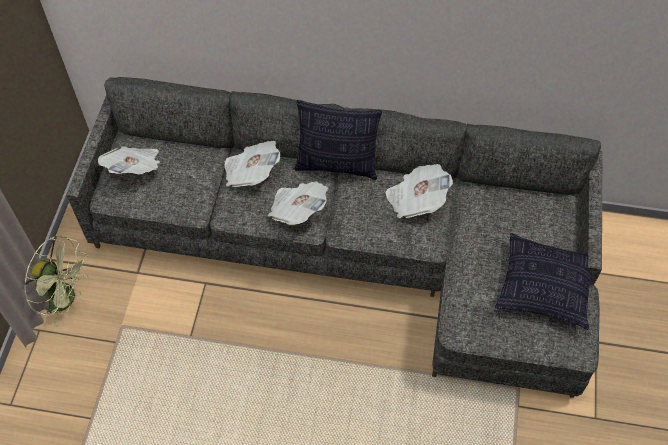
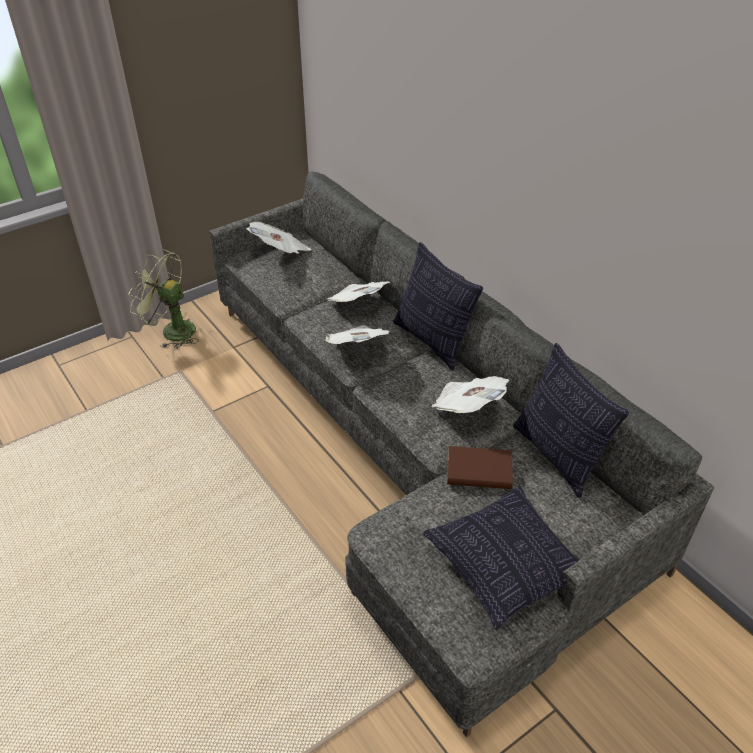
camera: 45 degrees right, 15 degrees down
(66, 298) = (171, 330): green fan -> green fan turned 135 degrees clockwise
(468, 240) = (479, 471): none -> brown book
(496, 192) = (557, 455): none -> pillow

